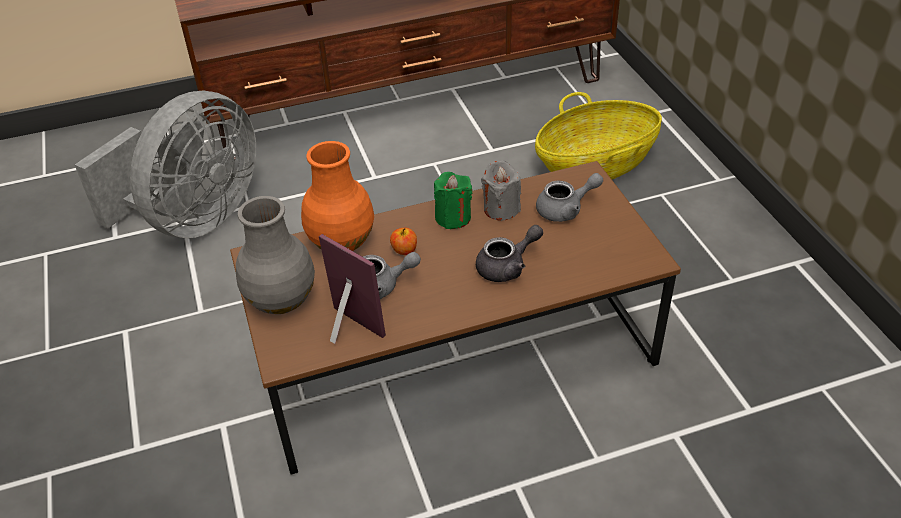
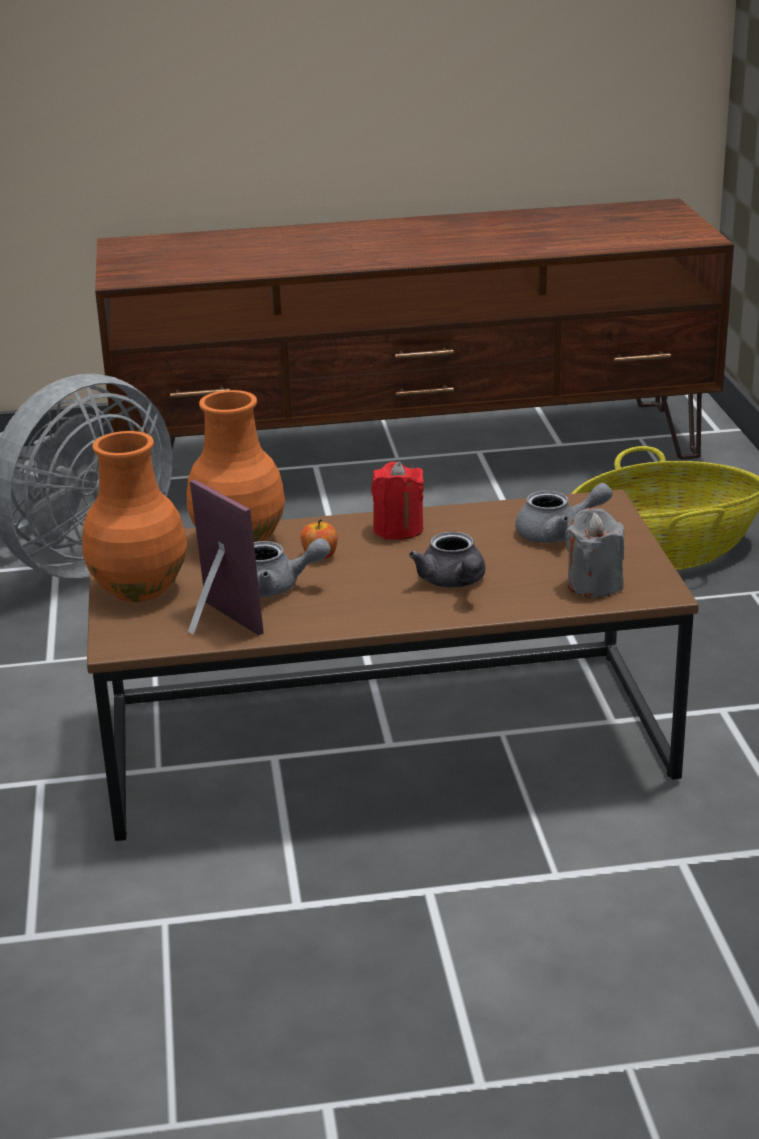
camera: 10 degrees right, 15 degrees down
(282, 299) = (140, 588): grey vase -> orange vase
(453, 217) = (398, 529): green candle -> red candle
(501, 209) = (468, 526): grey candle -> grey candle (594, 585)
(507, 267) = (454, 582): grey teapot -> grey teapot turned 90 degrees clockwise

